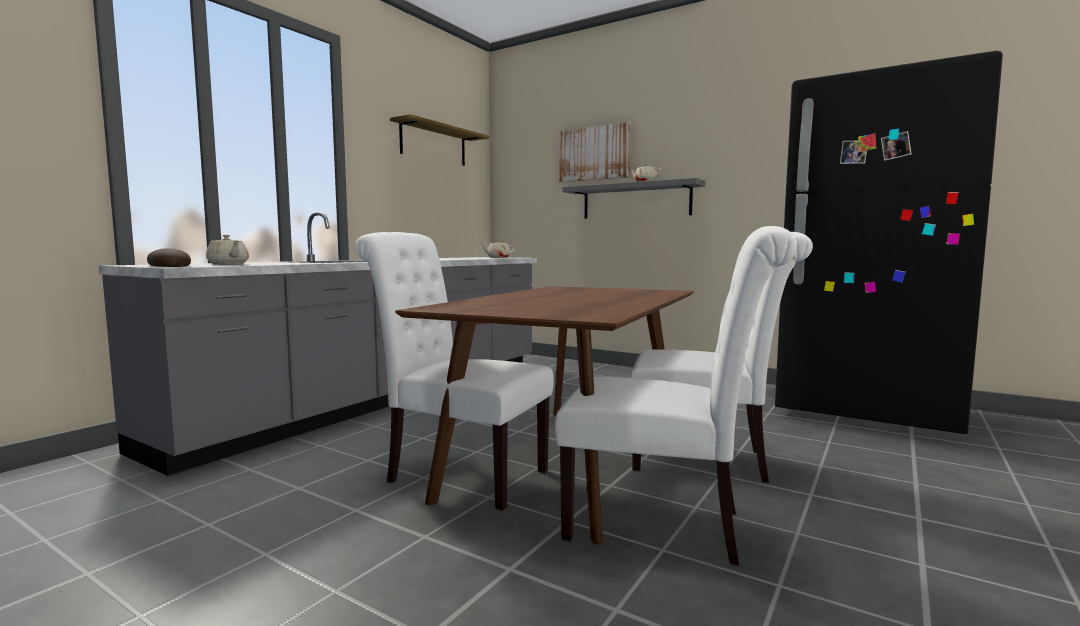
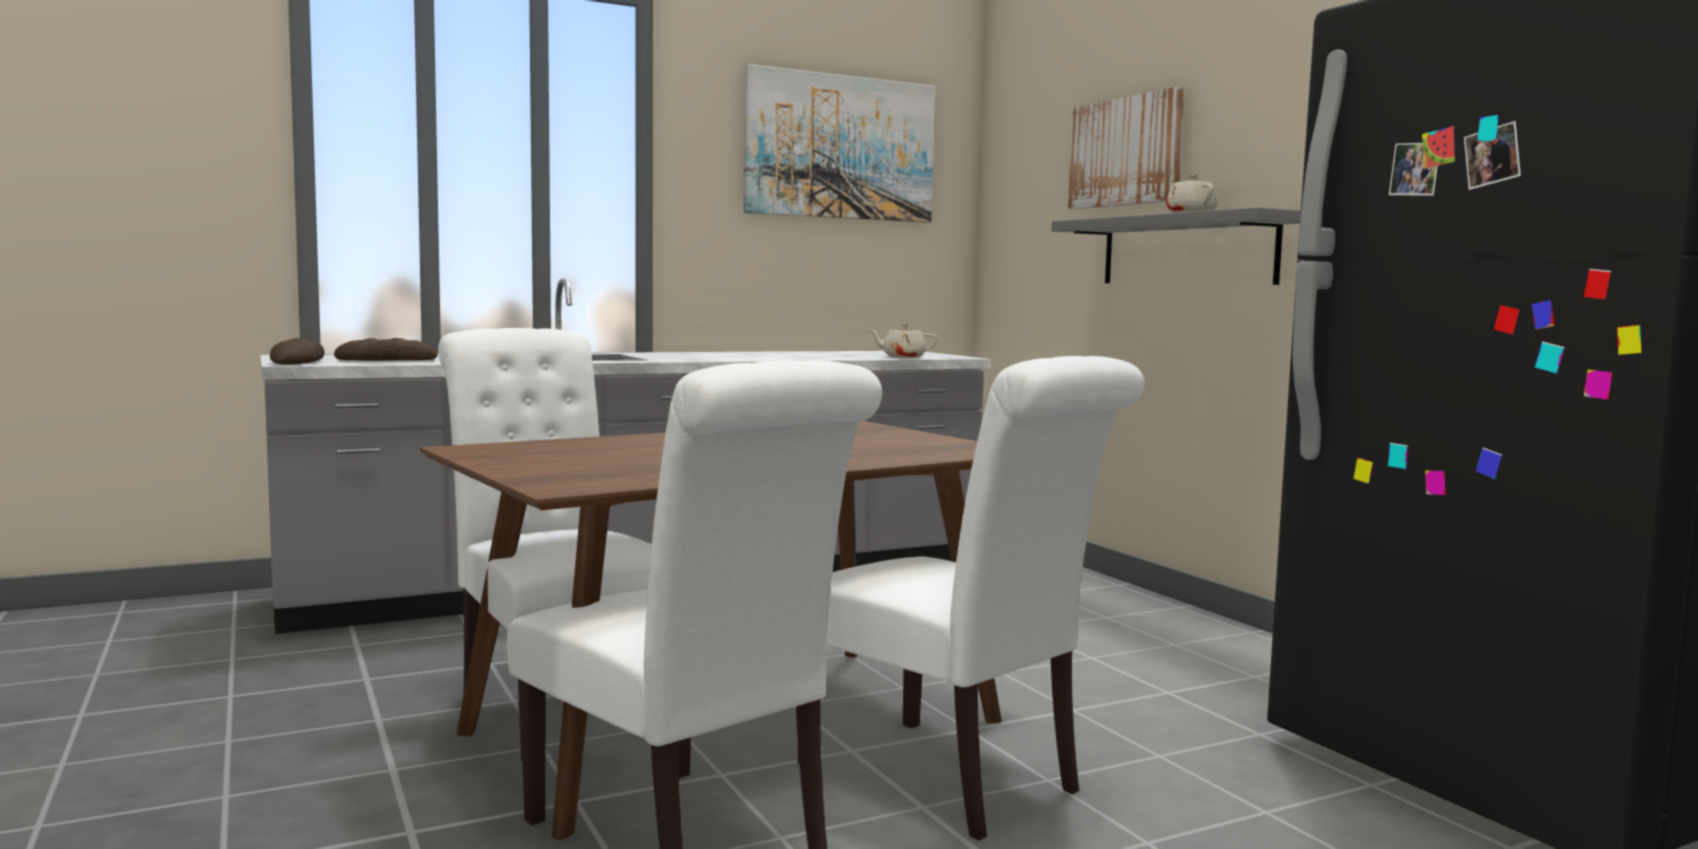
camera: 30 degrees right, 0 degrees up
(228, 264) = (386, 360): beige teapot -> bread
(433, 144) = (840, 147): shelf -> picture

